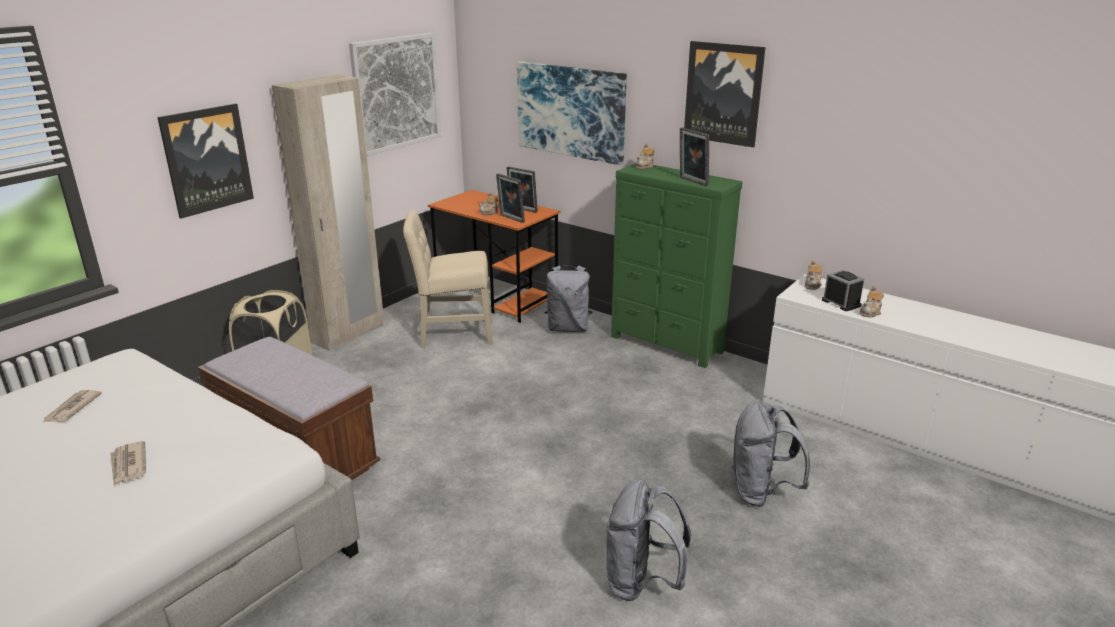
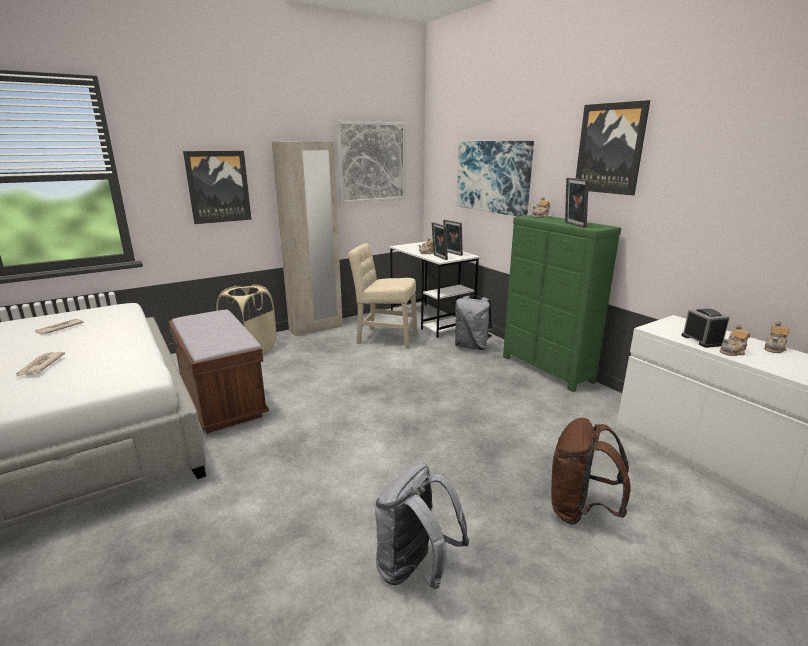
camera: 20 degrees right, 5 degrees down
(497, 297) = (431, 320): orange desk -> white desk
(761, 492) = (580, 510): grey backpack -> brown backpack
(812, 285) = (677, 323): teapot -> teapot (774, 348)

